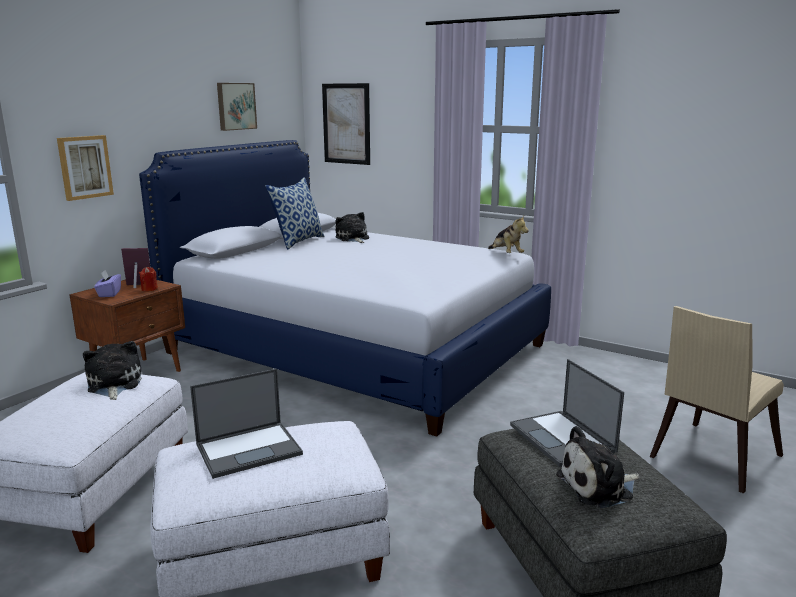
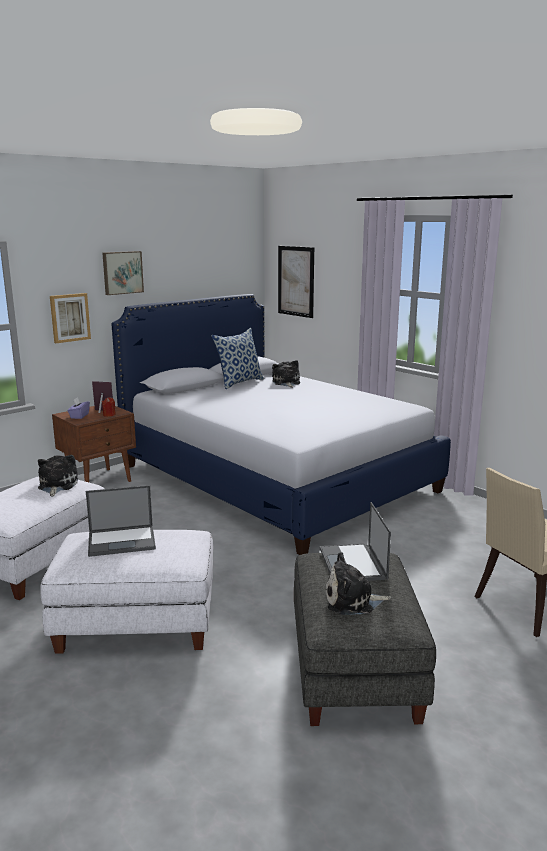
camera: 15 degrees right, 0 degrees up
(235, 106) = (199, 266): picture -> picture (122, 272)
(506, 254) = (407, 407): plush toy -> none

